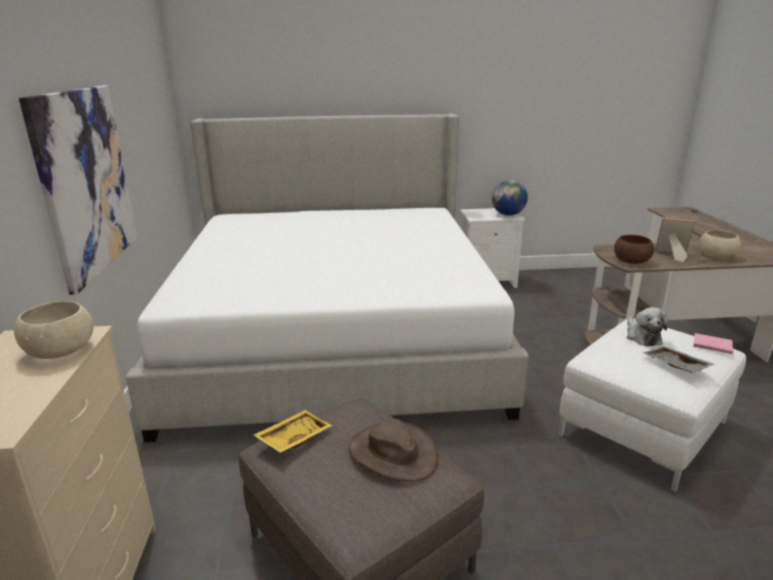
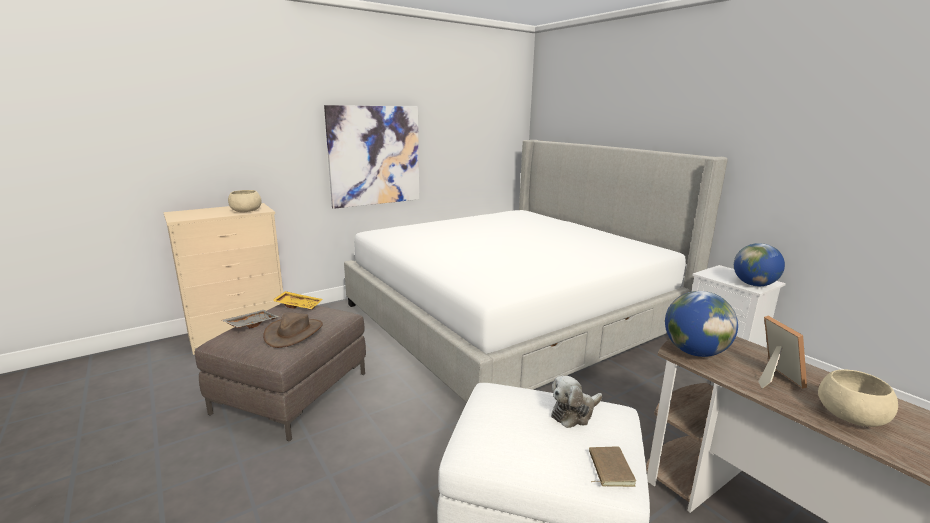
camera: 60 degrees right, 5 degrees down
(631, 261) = (694, 352): brown bowl -> globe
(674, 366) = (521, 439): grey tray -> grey tray (251, 324)
(712, 346) = (609, 468): pink book -> brown book

